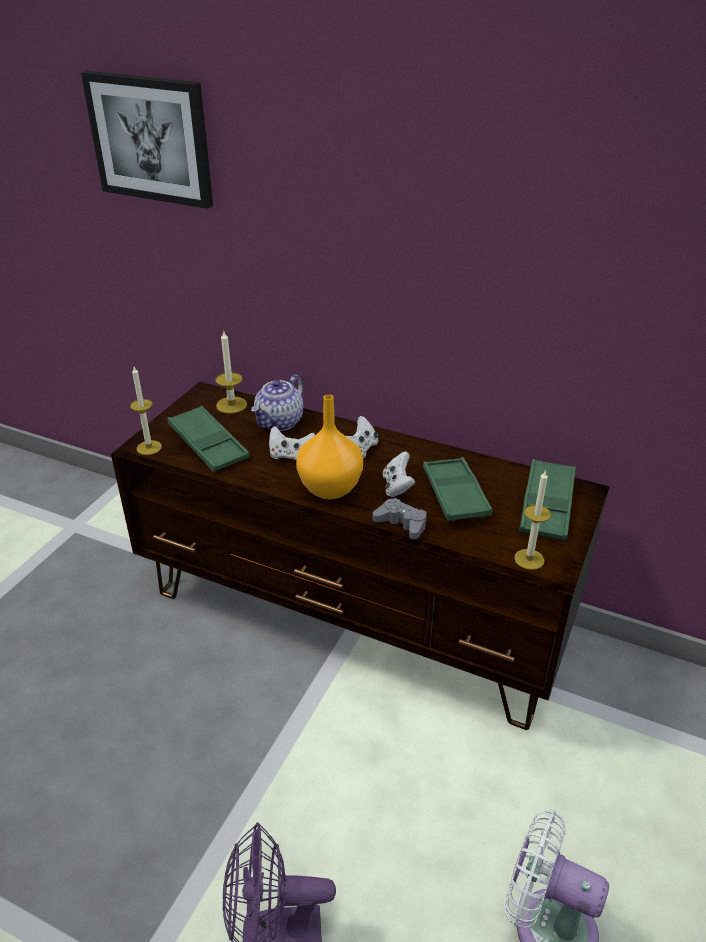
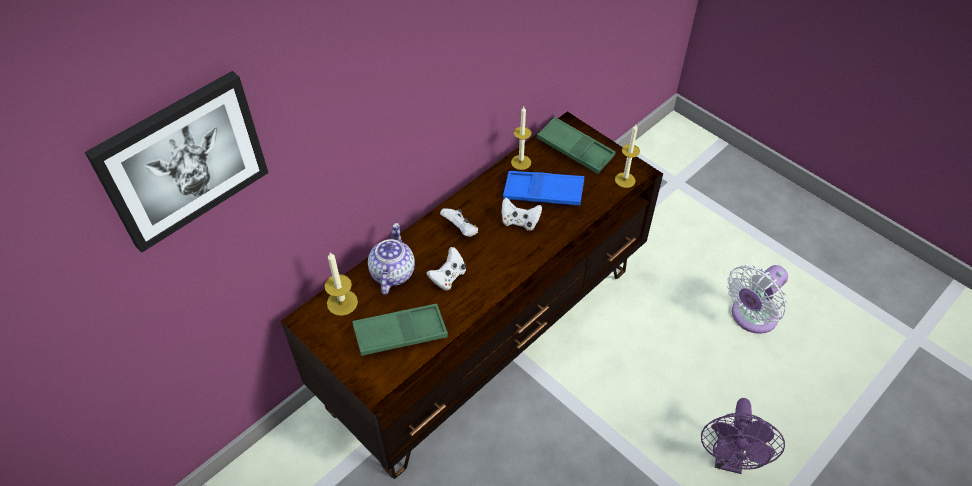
camera: 70 degrees left, 15 degrees up
(149, 447) = (382, 381): candle -> candle (521, 162)
(280, 422) = (392, 272): teapot -> teapot turned 135 degrees counterclockwise
(330, 487) = (503, 262): orange vase -> none
(401, 523) = (564, 233): grey game controller -> none
(455, 494) = (543, 192): green tray -> blue tray

